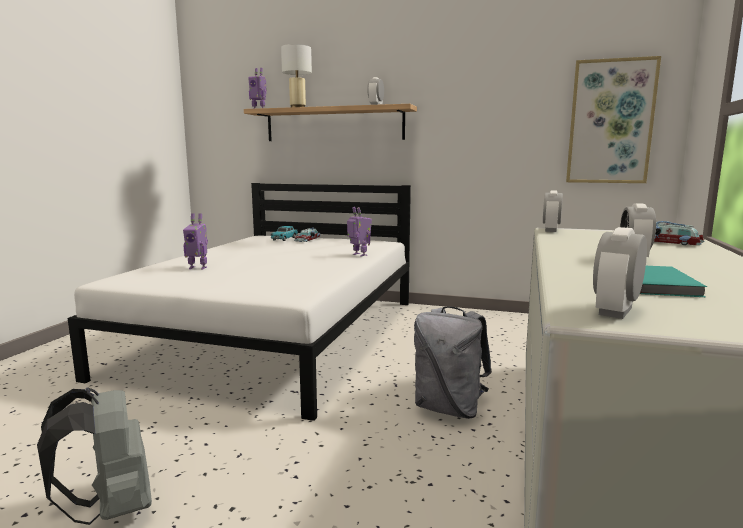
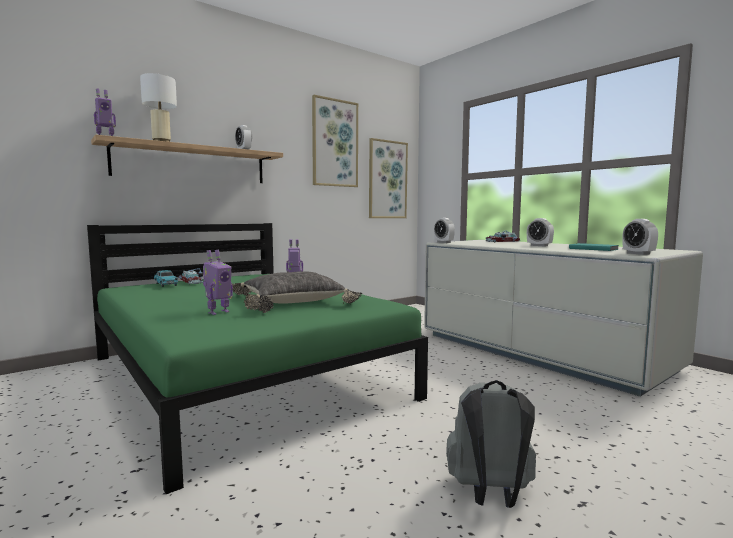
camera: 55 degrees left, 5 degrees down
(270, 271) = (292, 300): none -> pillow
(277, 335) = (243, 376): white bed -> green bed
(449, 408) = (454, 363): grey backpack -> none
(511, 78) = (334, 143): none -> picture

